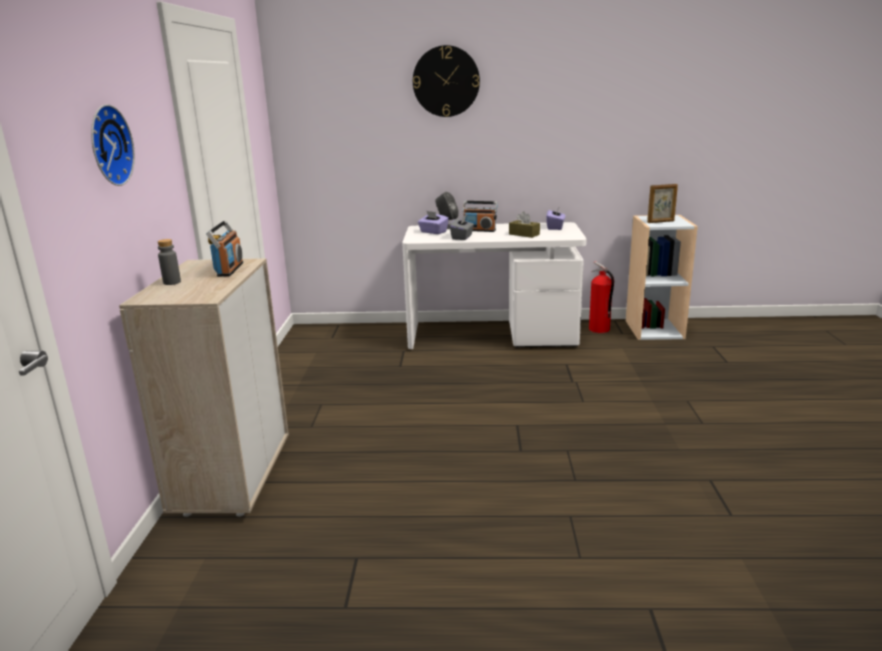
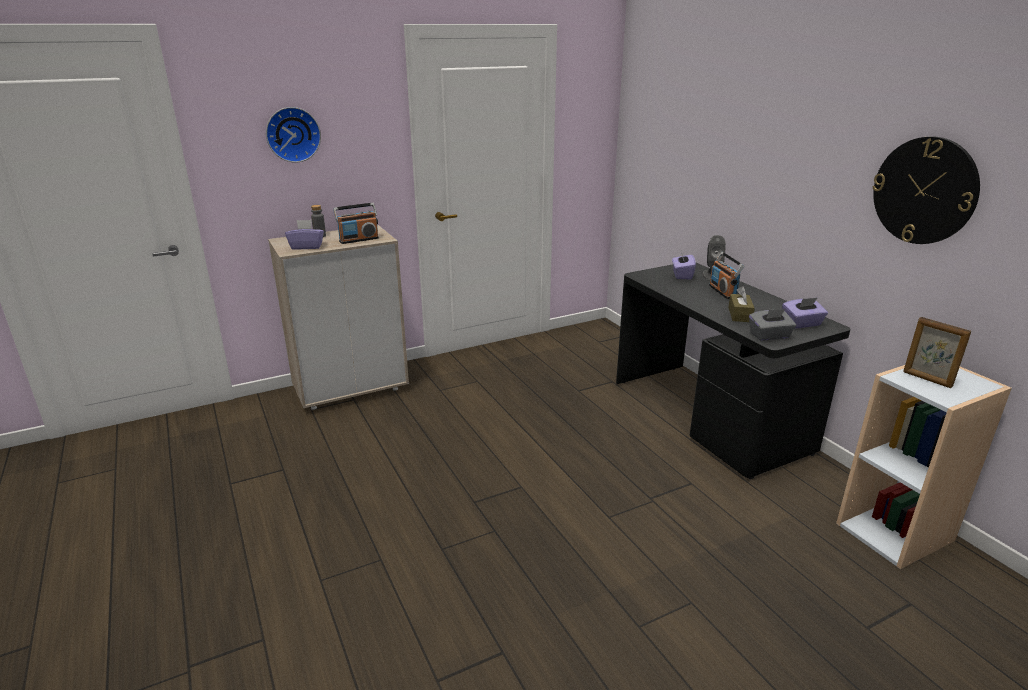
camera: 60 degrees right, 5 degrees up
(204, 290) = (307, 247): none -> purple tissue box
(446, 81) = (753, 104): wall clock -> wall clock (924, 191)
(462, 237) = (680, 290): grey tissue box -> grey tissue box (769, 336)
(493, 335) = (709, 416): white desk -> black desk
(599, 330) = (824, 484): fire extinguisher -> none

